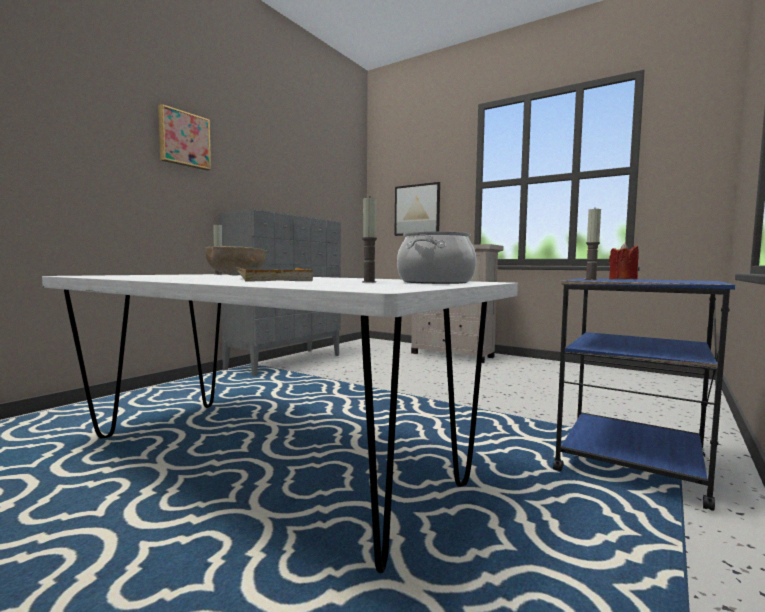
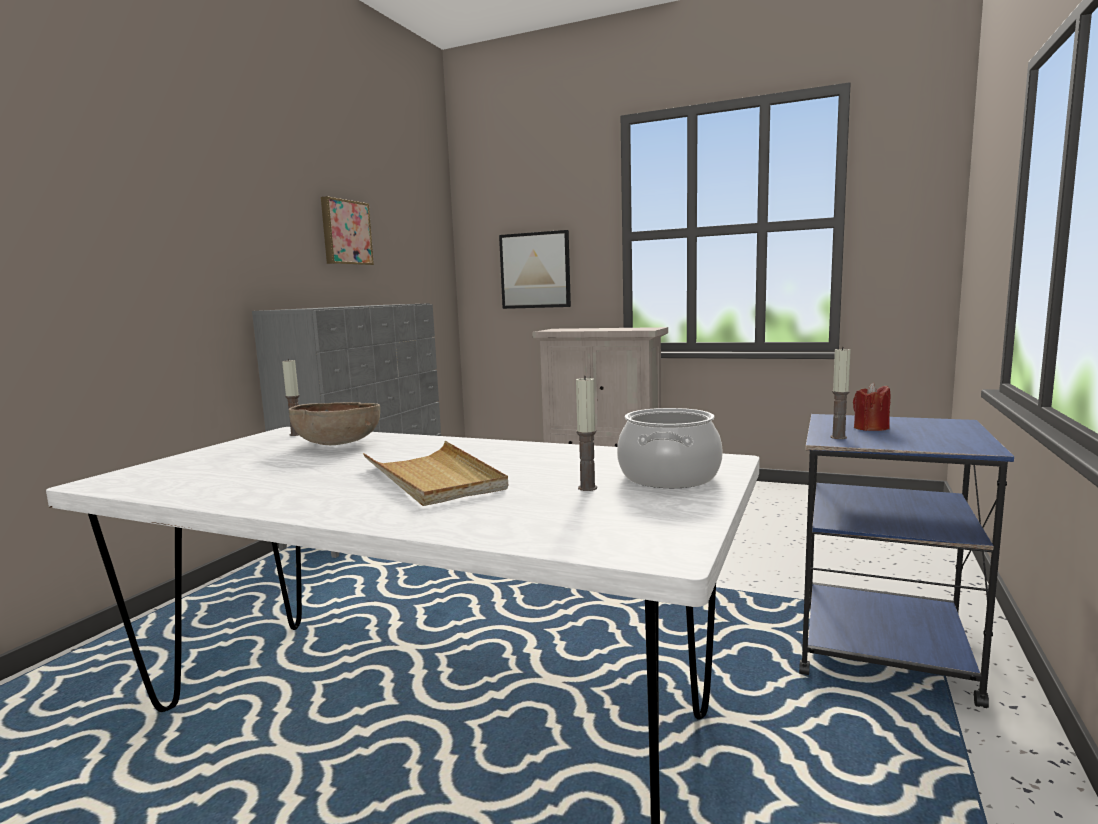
camera: 10 degrees left, 5 degrees up
(184, 139) = (189, 203): picture -> picture (345, 232)

